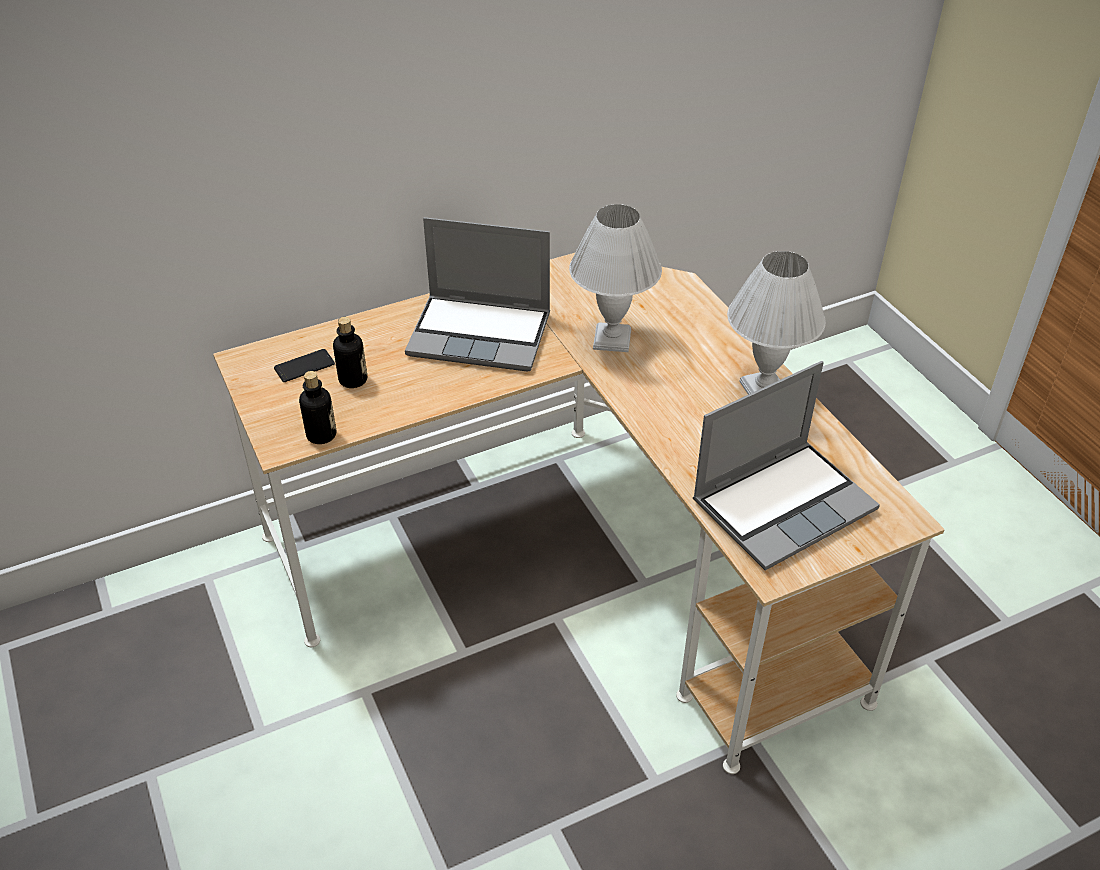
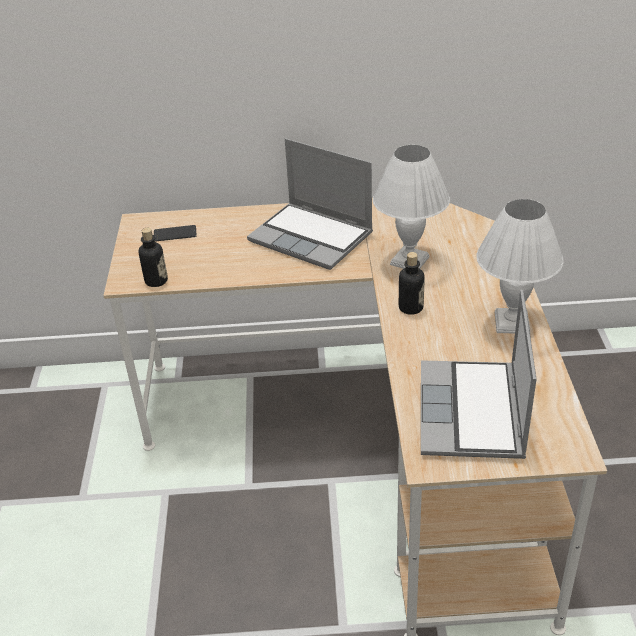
camera: 25 degrees right, 5 degrees down
(353, 380) = (201, 249): bottle -> bottle (411, 308)
(783, 504) = (473, 413): laptop -> laptop turned 105 degrees clockwise

